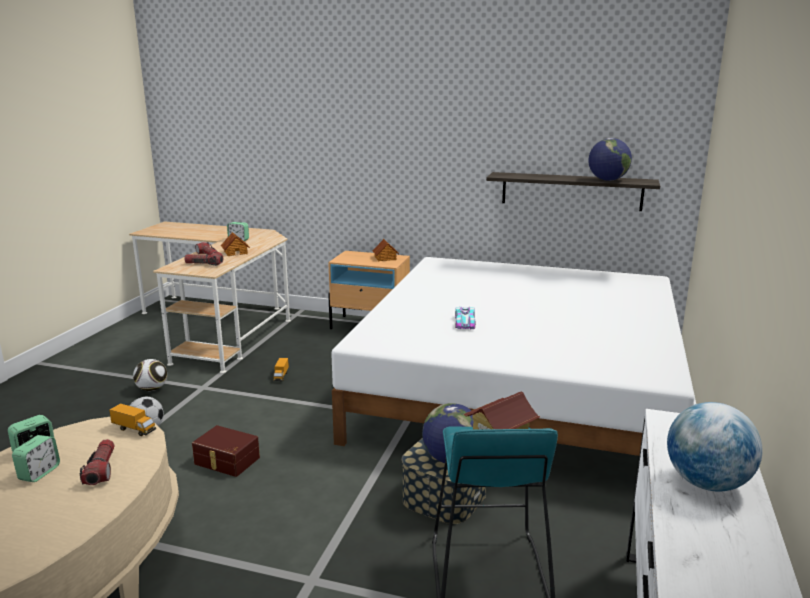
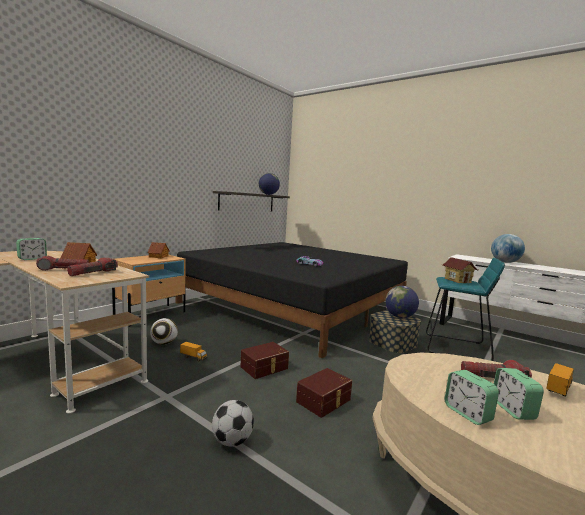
camera: 70 degrees left, 10 degrees down
(39, 473) = (513, 410): alarm clock -> alarm clock turned 135 degrees counterclockwise
(134, 429) = (417, 362): toy truck -> toy truck (558, 389)
(152, 389) = (126, 430): football -> football (164, 343)
(281, 415) = (265, 368): none -> brown storage box
(519, 390) = (294, 306): white bed -> black bed

